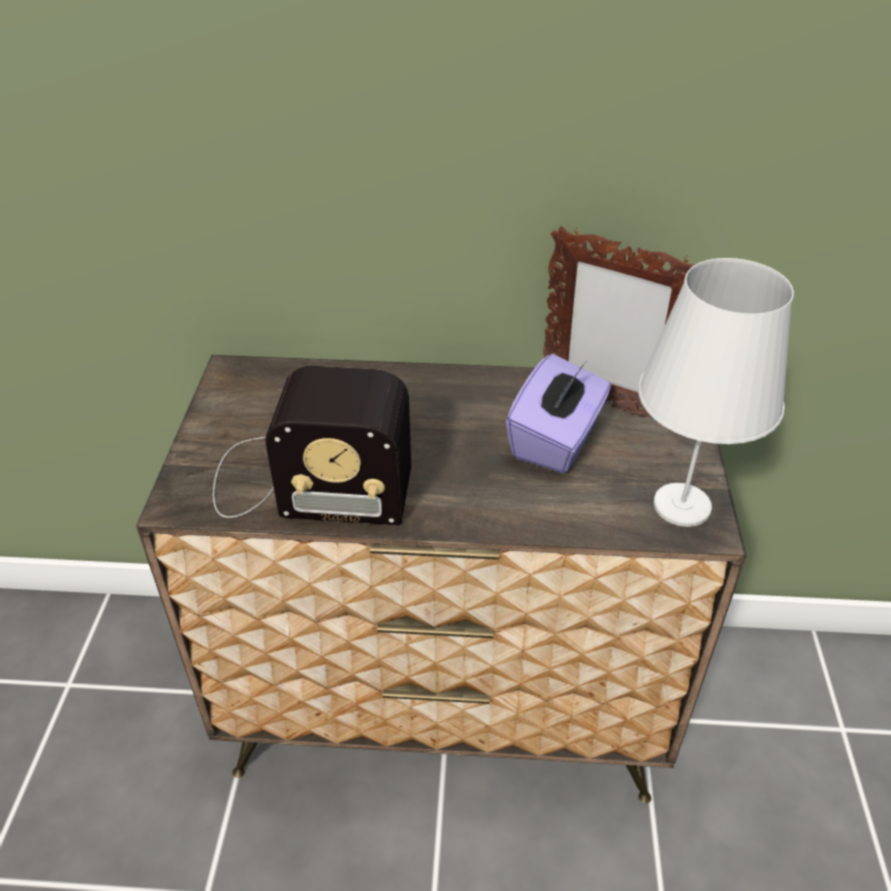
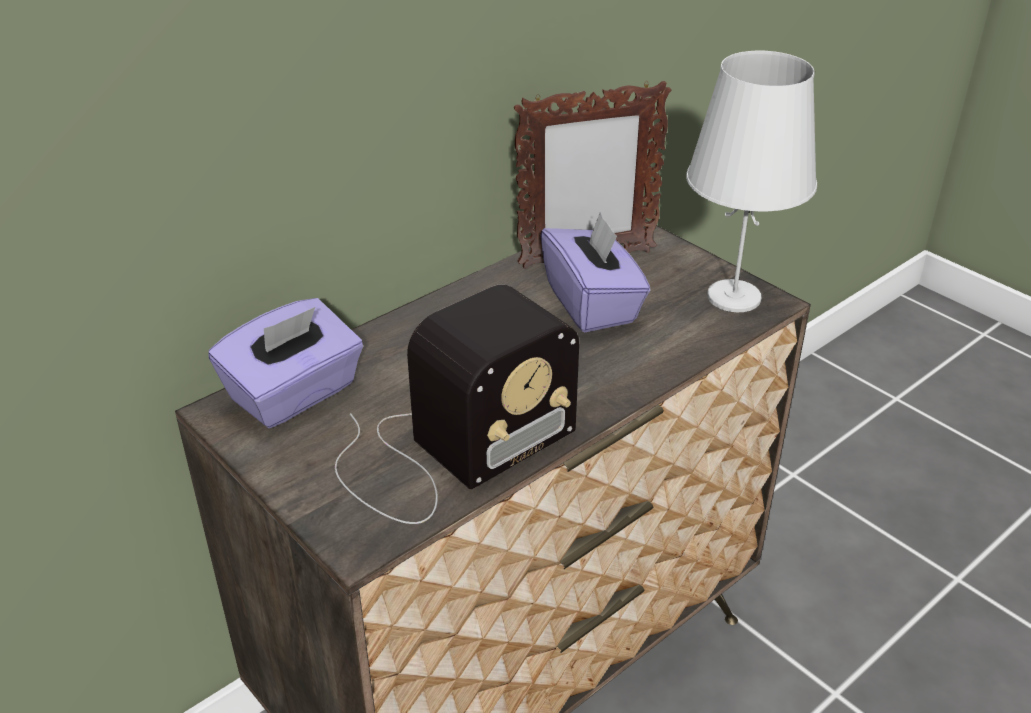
camera: 45 degrees left, 5 degrees down
(280, 384) = (295, 394): none -> purple tissue box

